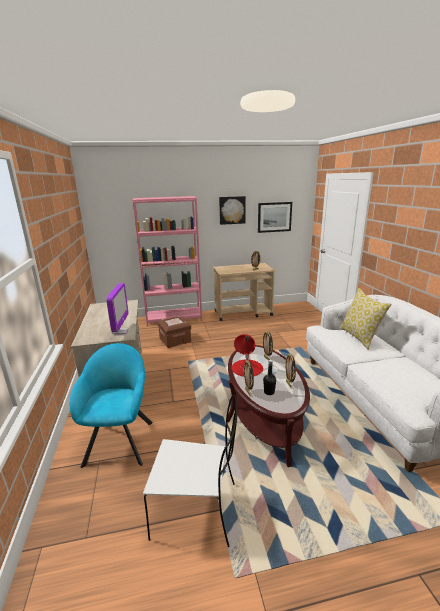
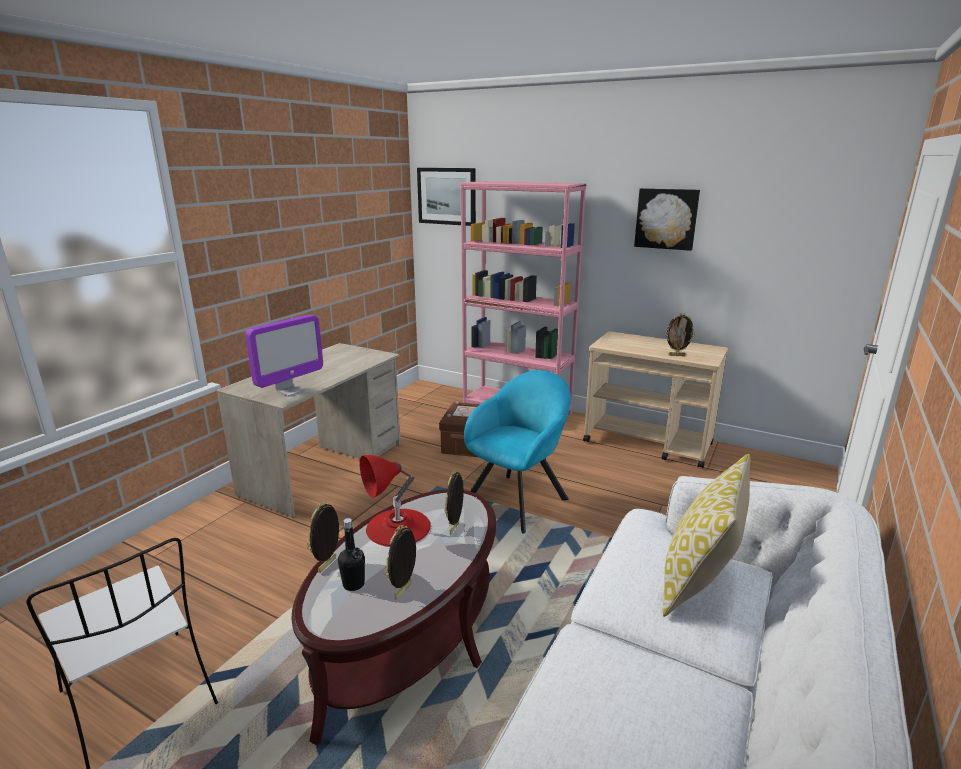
camera: 40 degrees right, 0 degrees up
(120, 439) = (214, 550): turquoise armchair -> turquoise armchair (518, 499)
(274, 217) = (770, 244): picture -> picture (447, 196)

